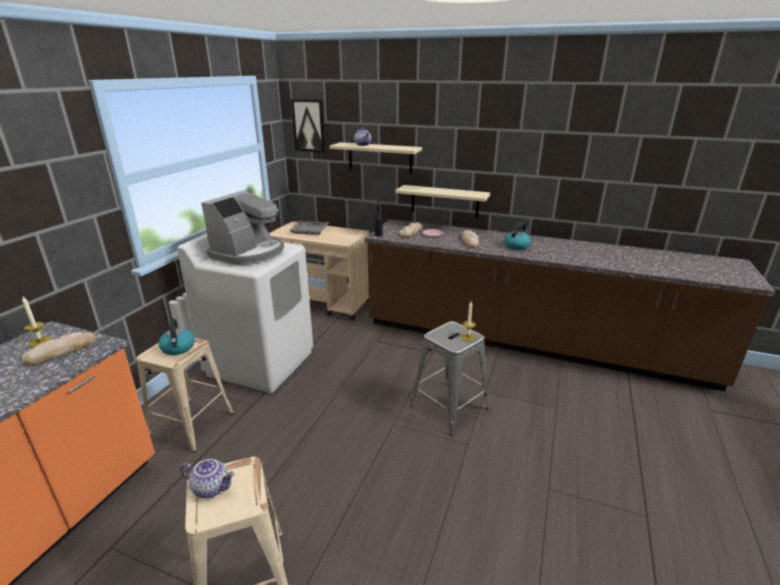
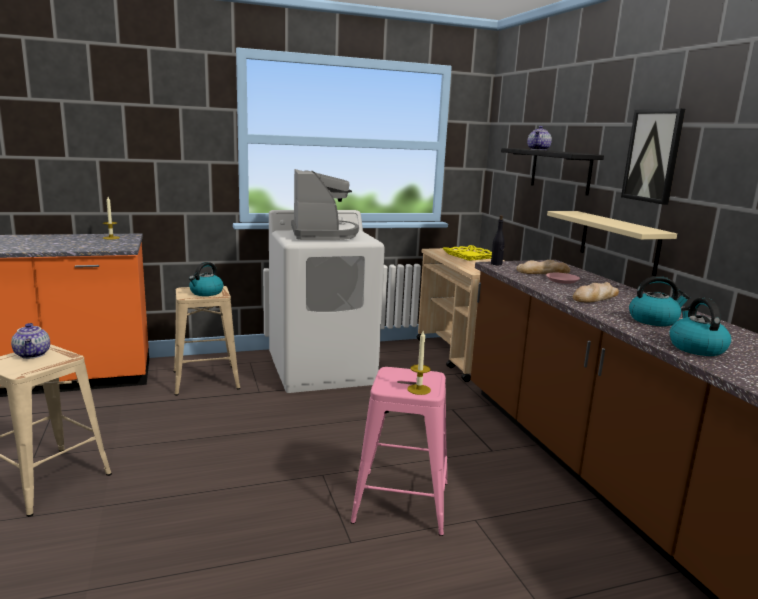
camera: 50 degrees right, 10 degrees down
(61, 351) = (104, 243): bread -> none
(249, 253) = (323, 234): coffee machine -> coffee machine turned 90 degrees counterclockwise
(309, 125) = (507, 128): picture -> picture (653, 156)
(310, 230) = (470, 256): grey tray -> yellow tray
(380, 158) = (560, 171): beige shelf -> black shelf
(449, 408) = (401, 502): grey stool -> pink stool
(559, 255) = (696, 348): none -> kettle

